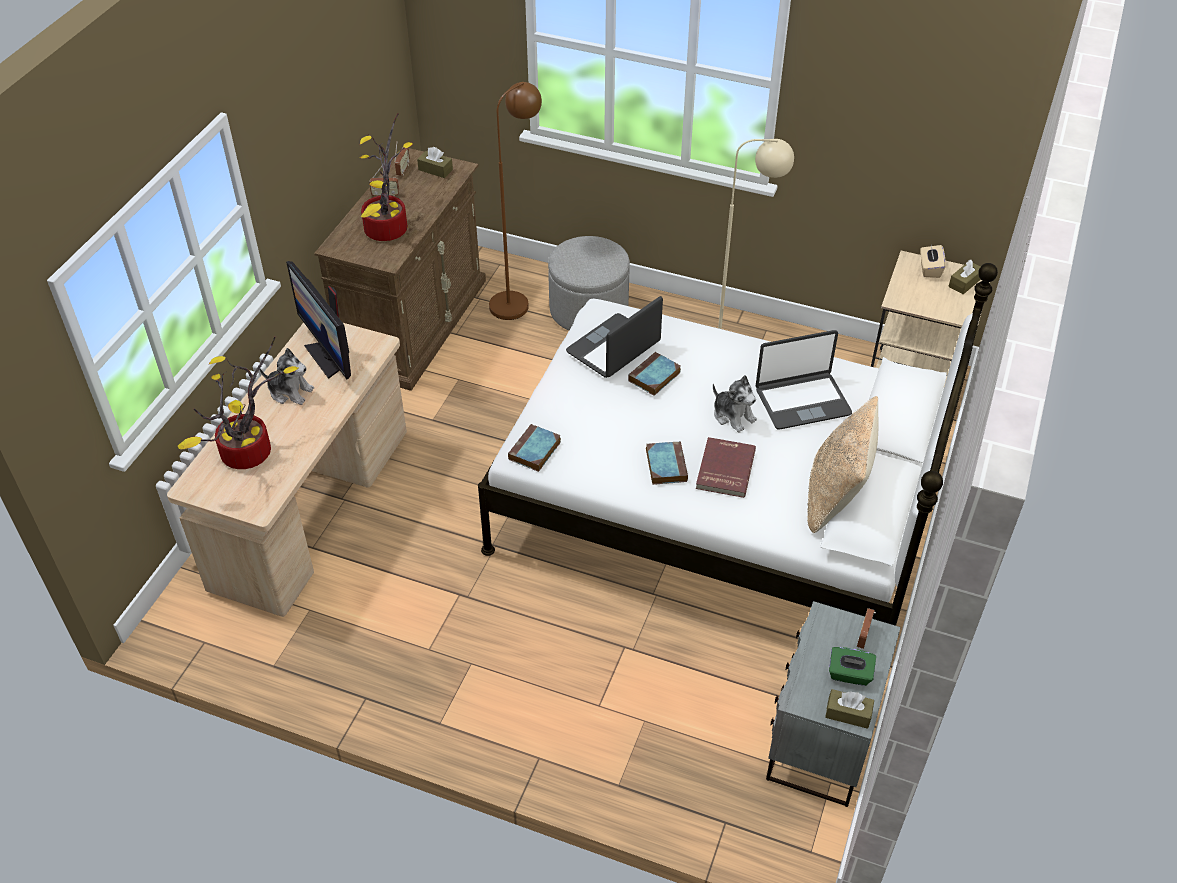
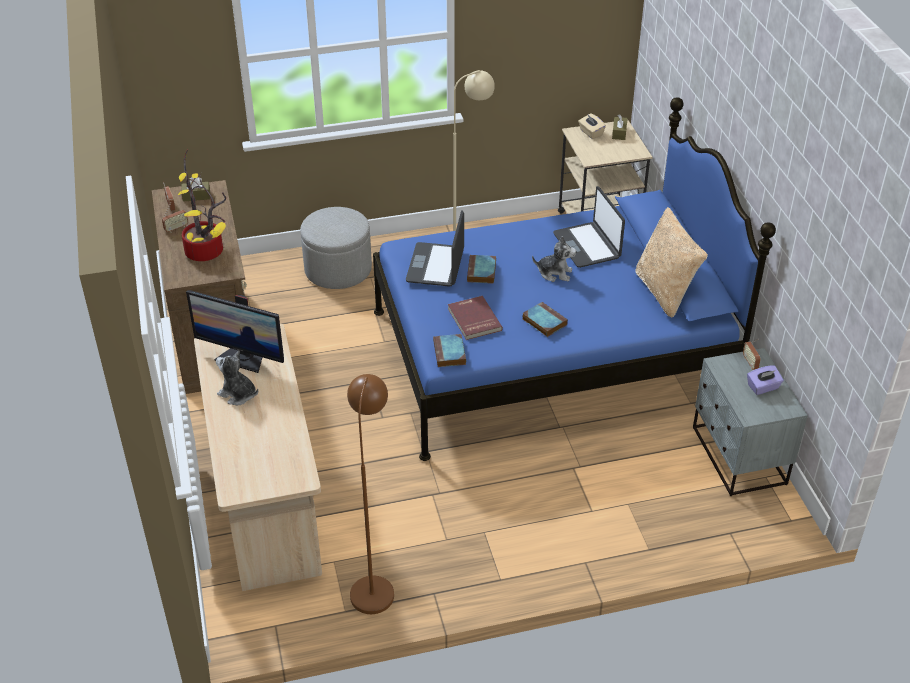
camera: 35 degrees left, 5 degrees down
(247, 456) = (253, 451): potted plant -> none
(290, 391) = (238, 394): plush toy -> plush toy turned 135 degrees counterclockwise
(517, 301) = (278, 286): brown floor lamp -> brown floor lamp (374, 585)
(717, 509) = (550, 356): white bed -> blue bed
(724, 469) = (582, 307): red book -> red book (473, 320)
(802, 401) = (587, 245): laptop -> laptop turned 120 degrees clockwise
(848, 713) = (783, 408): brown tissue box -> none
(849, 675) = (763, 387): green tissue box -> purple tissue box

